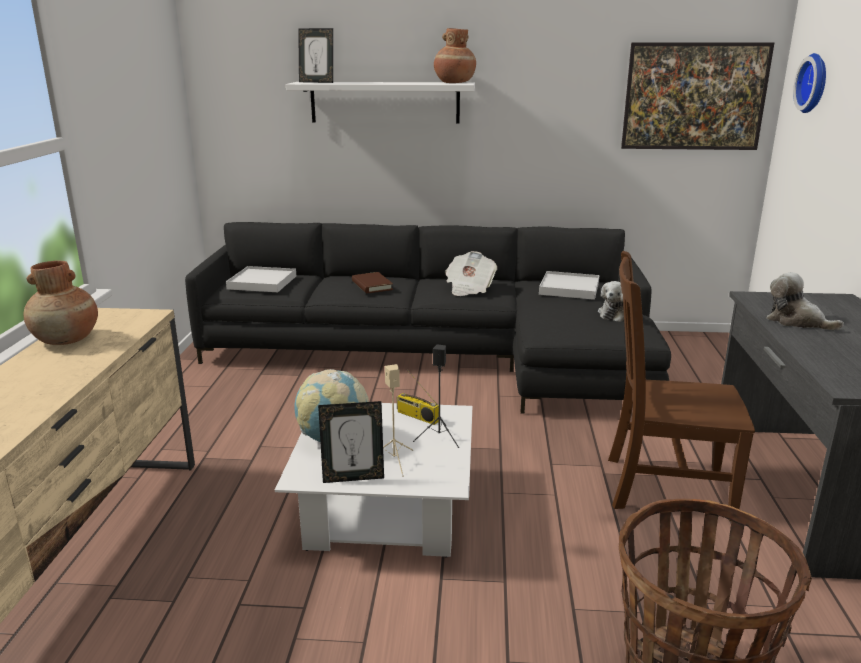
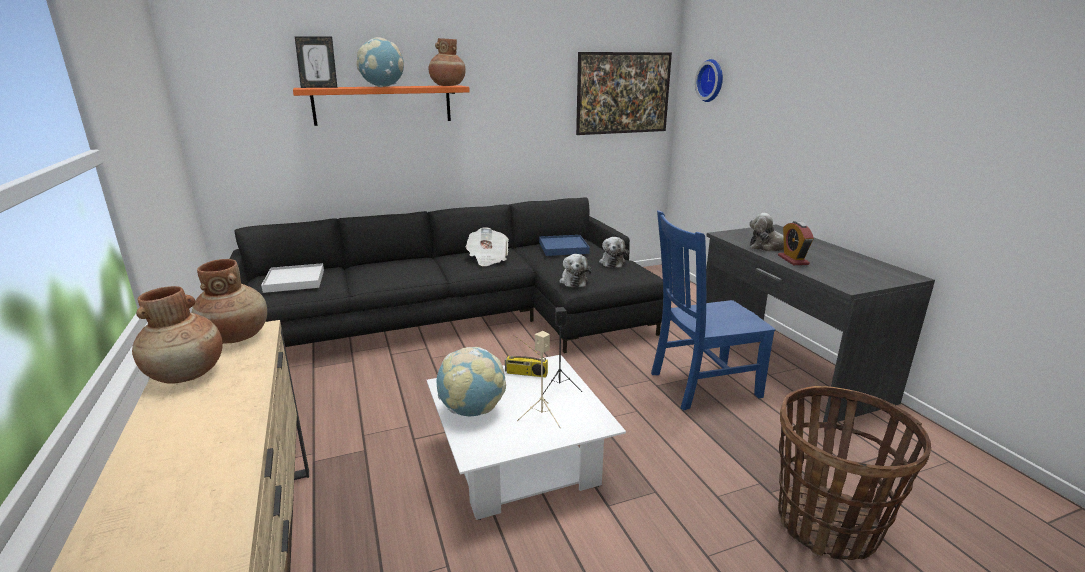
camera: 25 degrees left, 0 degrees up
(128, 317) = (236, 336): none -> brown vase
(353, 477) = (520, 440): picture frame -> none
(372, 285) = (403, 268): brown book -> none
(381, 83) = (383, 86): none -> globe
(385, 102) = (383, 105): white shelf -> orange shelf
(546, 328) = (573, 281): none -> plush toy
(569, 288) = (563, 248): white tray -> blue tray
(662, 486) = (701, 385): brown chair -> blue chair
(808, 342) = (793, 260): none -> alarm clock

